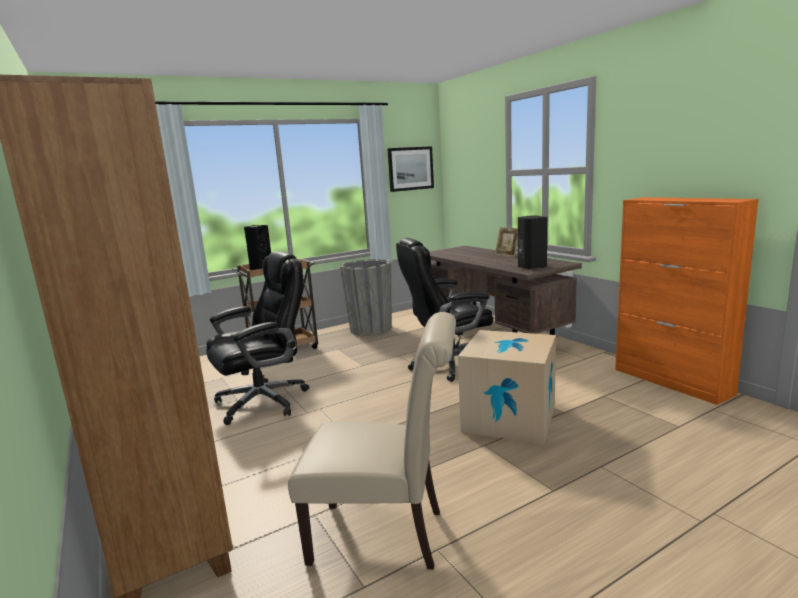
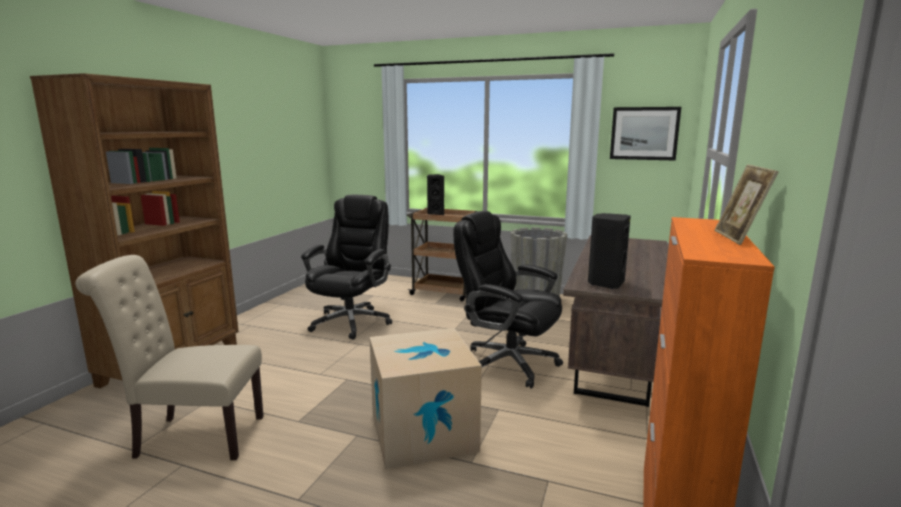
camera: 50 degrees right, 0 degrees up
(264, 401) = (352, 322): black office chair -> black office chair turned 90 degrees counterclockwise
(386, 536) = (193, 437): beige chair -> beige chair turned 120 degrees clockwise
(507, 255) = (651, 263): picture frame -> picture frame (738, 238)

